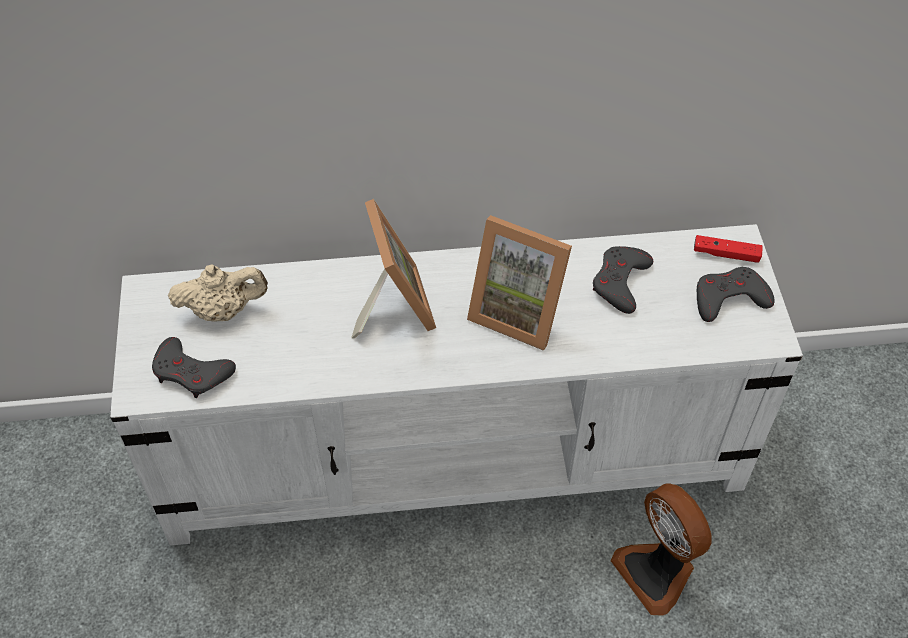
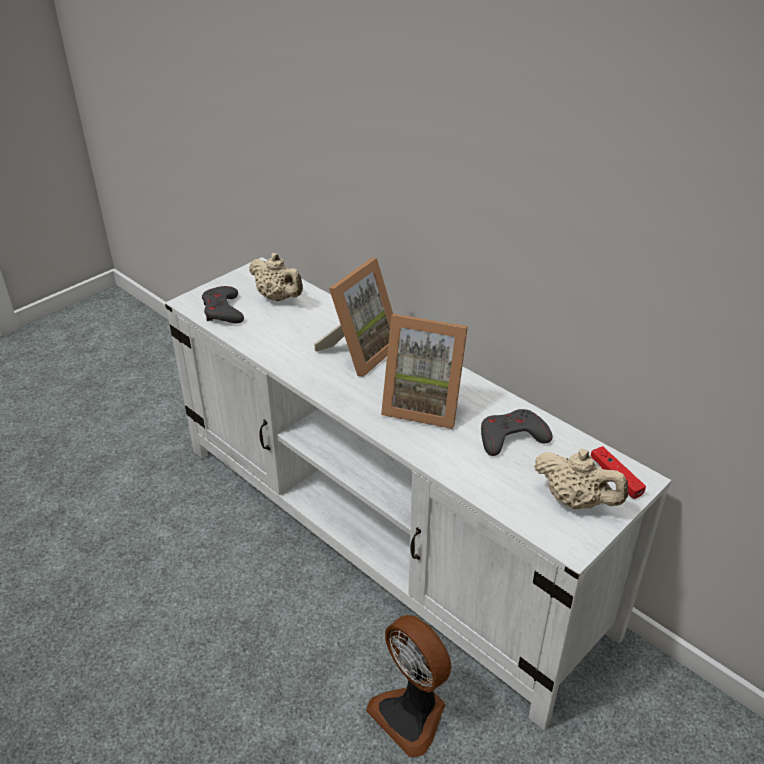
camera: 50 degrees right, 15 degrees down
(519, 311) = (423, 404): picture frame -> picture frame turned 60 degrees counterclockwise
(657, 571) = (411, 714): fan -> fan turned 60 degrees counterclockwise
(729, 298) = (575, 501): grey game controller -> beige teapot

